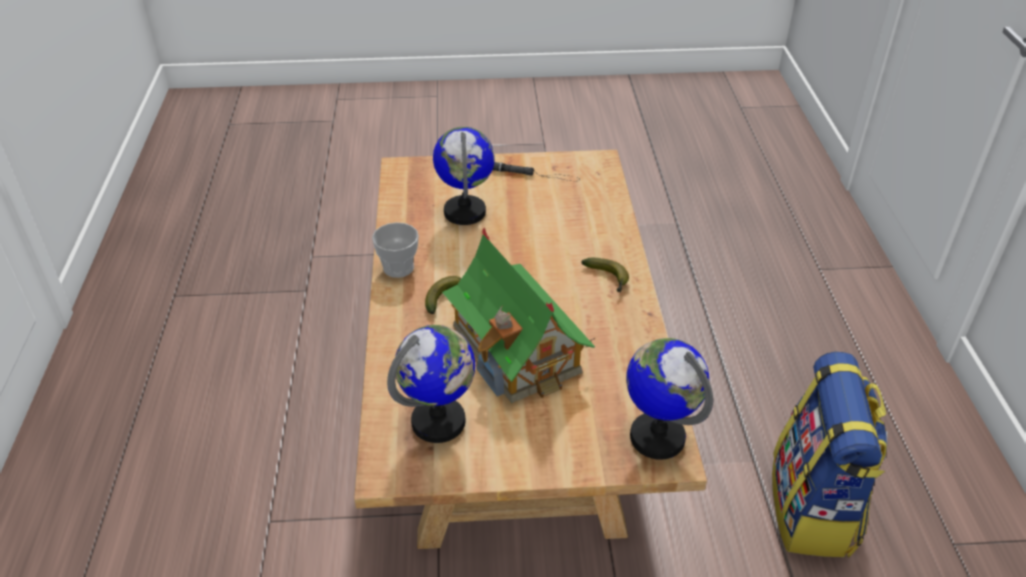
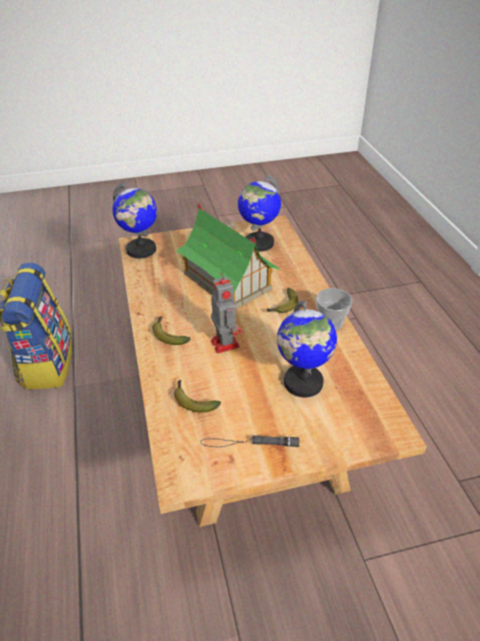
camera: 170 degrees right, 0 degrees up
(539, 261) = (224, 342): none -> toy robot
(583, 210) = (193, 400): none -> banana

